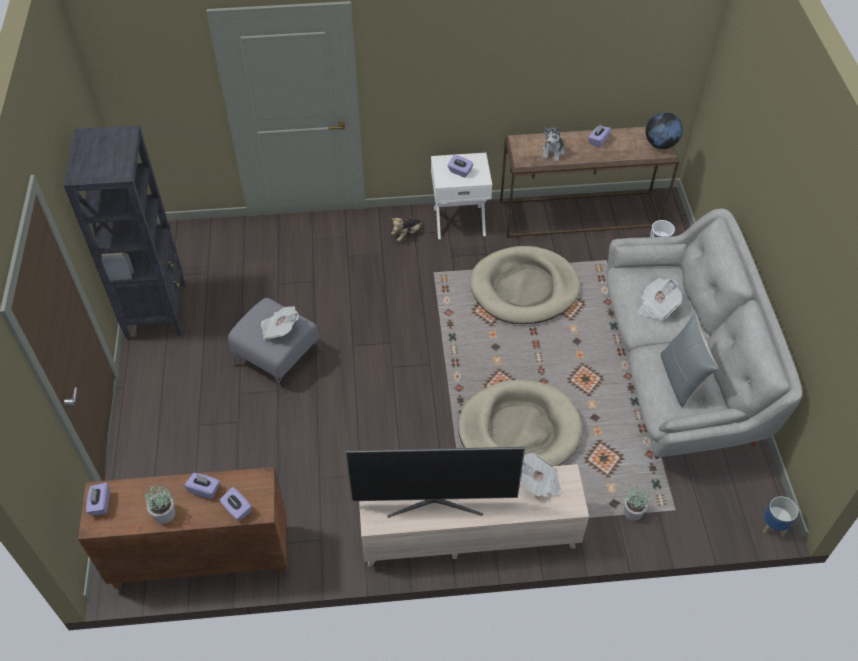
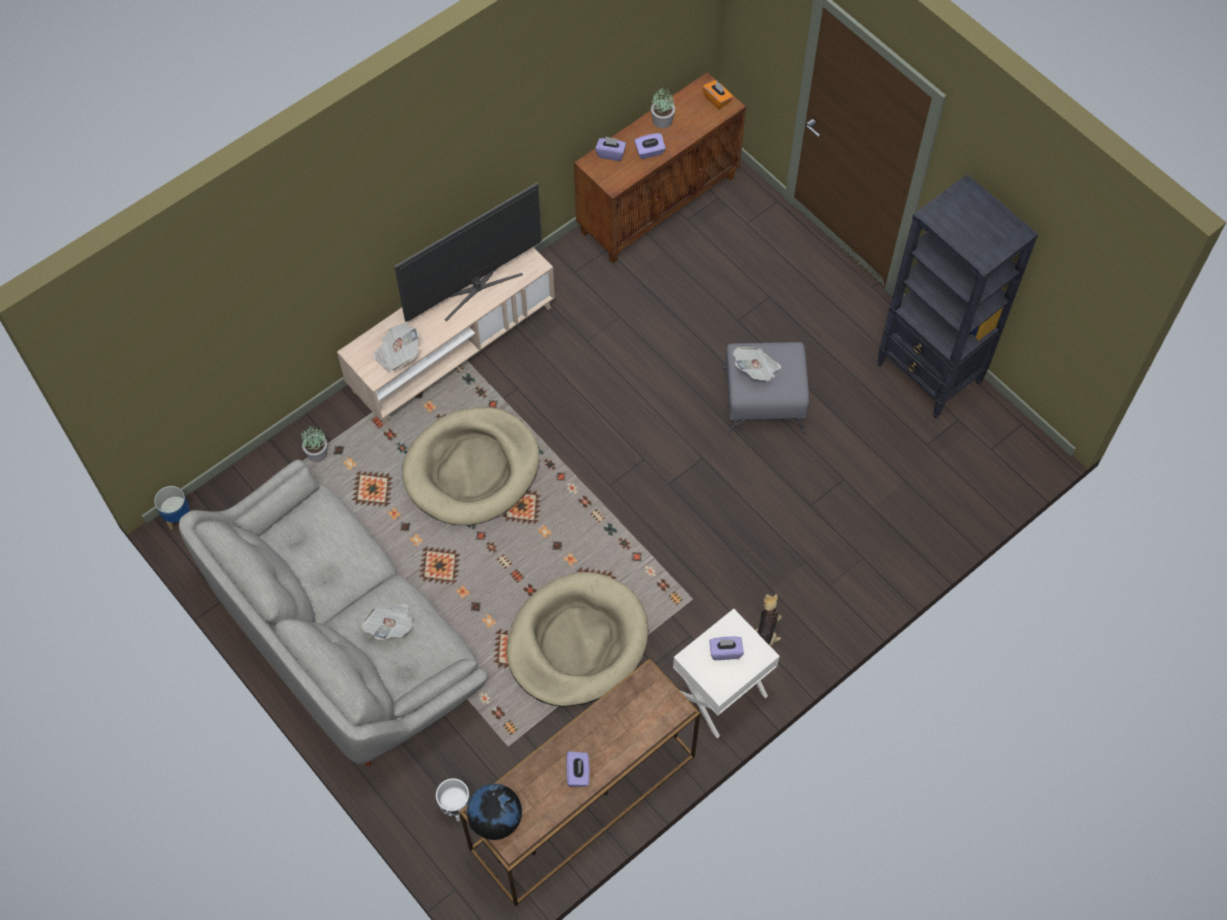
camera: 145 degrees right, 10 degrees up
(100, 504) = (717, 99): purple tissue box -> orange tissue box
(553, 152) = (621, 715): plush toy -> none
(681, 379) = (321, 548): grey pillow -> none

